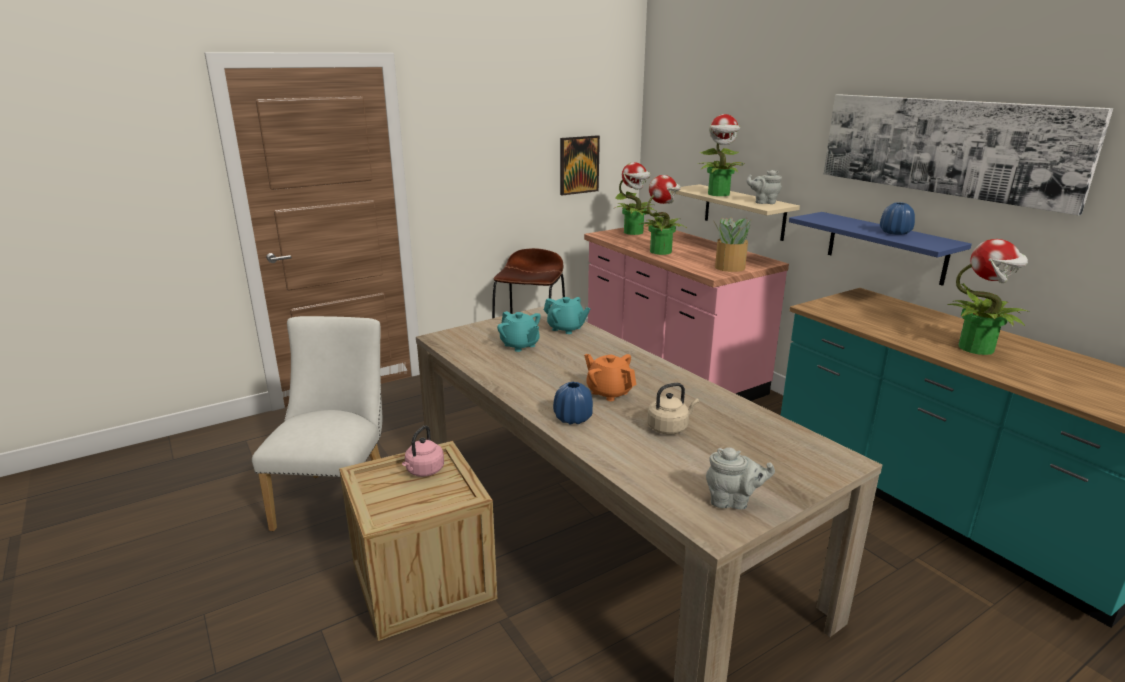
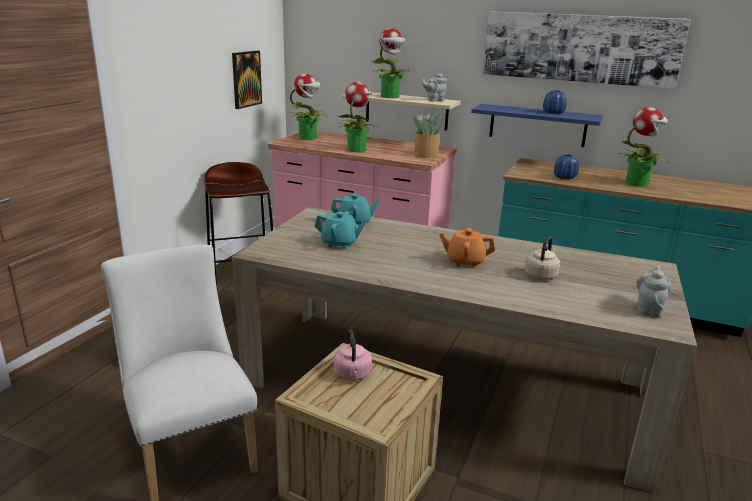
camera: 35 degrees left, 0 degrees up
(573, 419) = (473, 287): blue vase -> blue vase (564, 177)
(733, 501) = (649, 309): grey teapot -> grey teapot turned 45 degrees counterclockwise

